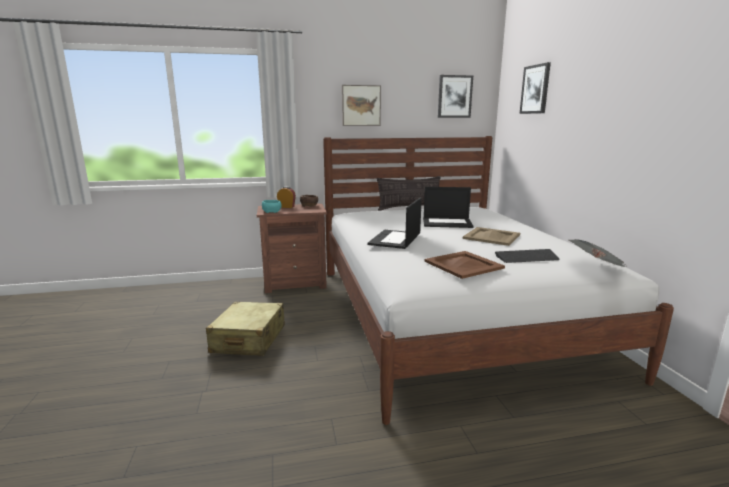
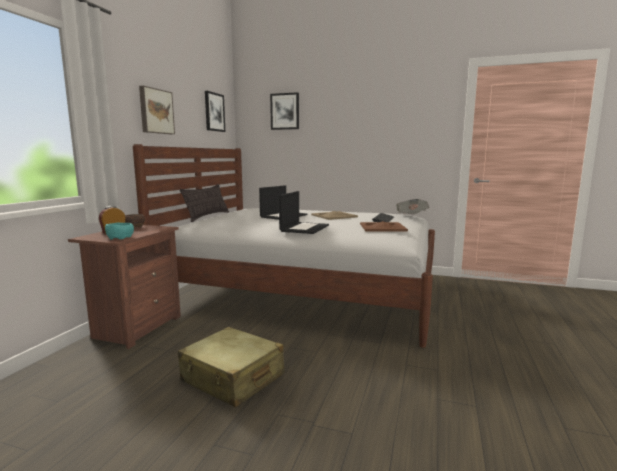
camera: 60 degrees left, 5 degrees down
(395, 240) = (304, 228): laptop -> laptop turned 120 degrees counterclockwise

